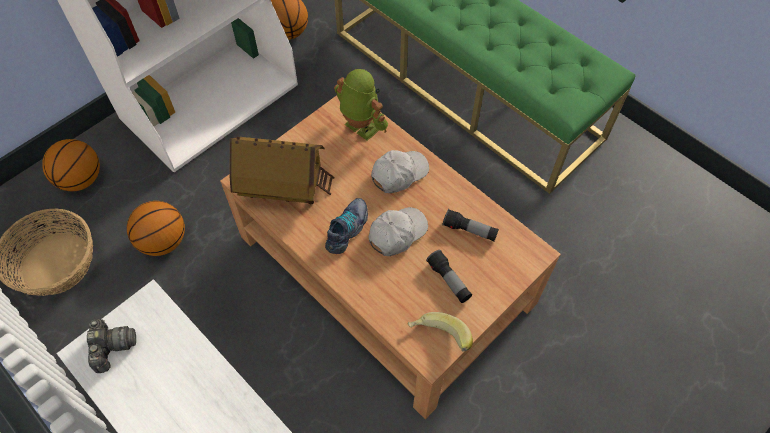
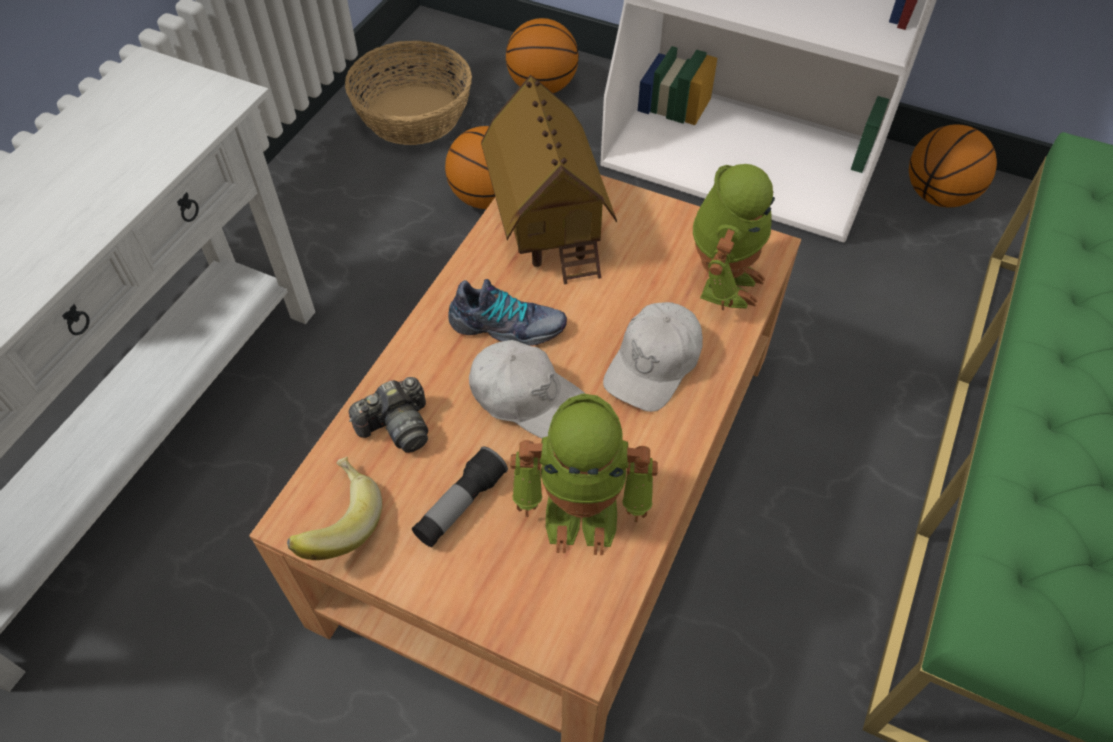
camera: 70 degrees right, 5 degrees down
(112, 347) = (154, 87): camera -> camera (397, 427)
(399, 174) = (654, 364): white cap -> white cap turned 90 degrees clockwise
(469, 230) = (582, 511): flashlight -> toy robot

